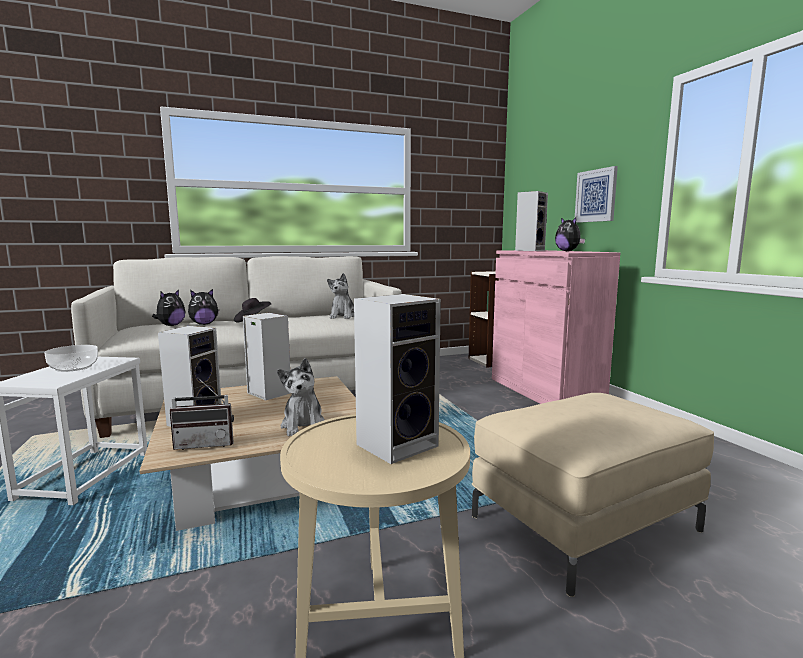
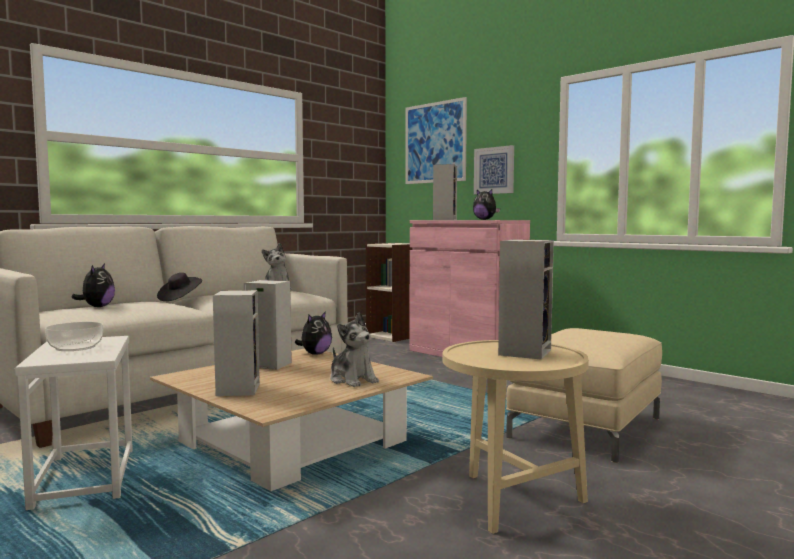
camera: 25 degrees left, 5 degrees down
(204, 324) = (138, 303): plush toy -> plush toy (315, 354)
(206, 443) = (287, 400): radio -> none
(544, 168) = (435, 142): none -> picture

